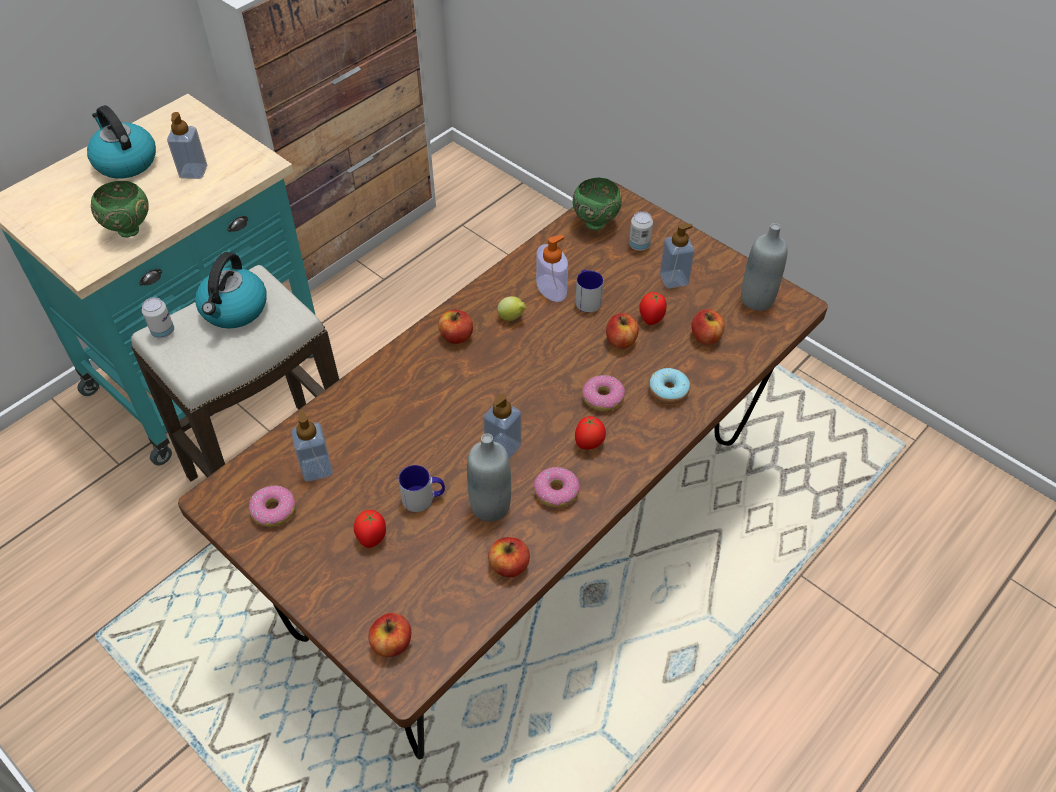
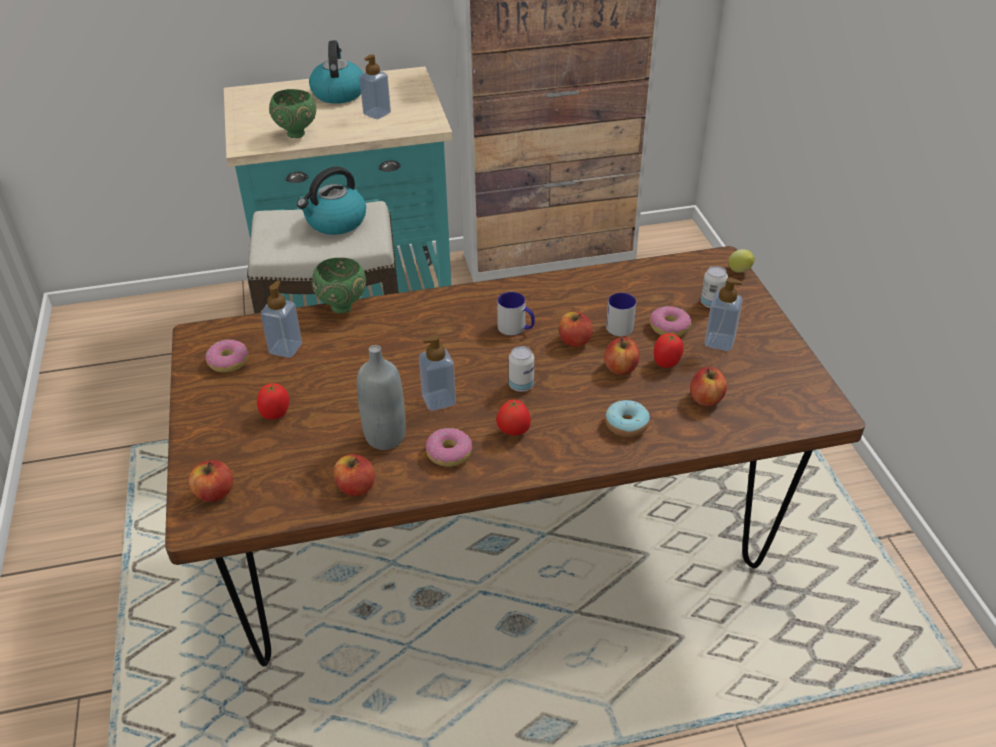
camera: 35 degrees right, 10 degrees down
(163, 332) = (274, 217): can -> can (521, 386)
(423, 498) = (340, 406): mug -> mug (516, 328)
(456, 336) = (481, 306): apple -> apple (574, 341)
(512, 318) = (541, 312): lemon -> lemon (740, 272)
(551, 288) = (597, 304): soap dispenser -> none
(595, 223) = (686, 272): green bowl -> green bowl (343, 307)
(603, 398) = (561, 403): donut -> donut (669, 327)
(757, 300) = (789, 391): grey bottle -> none

